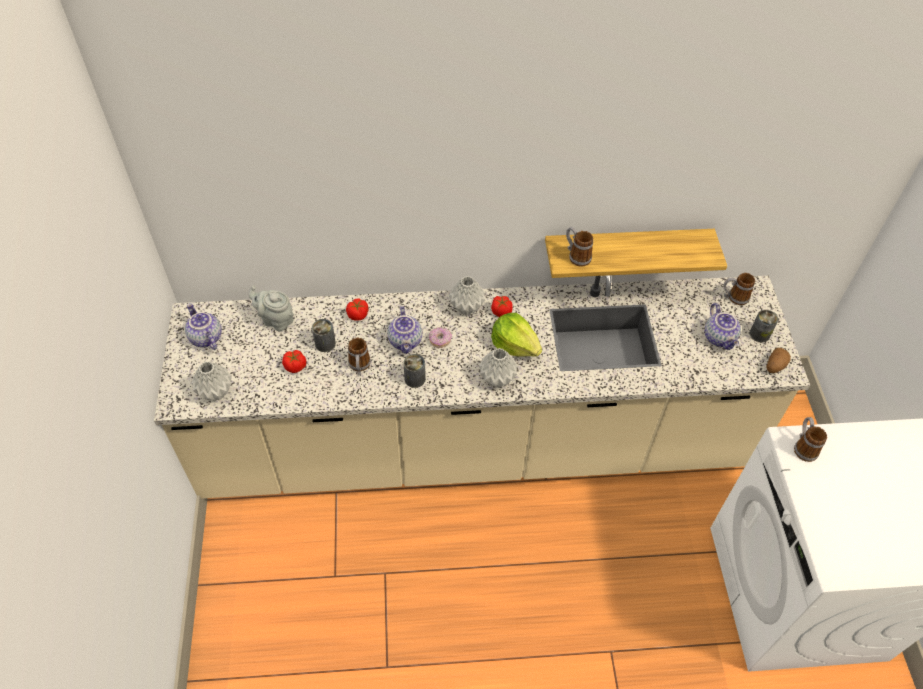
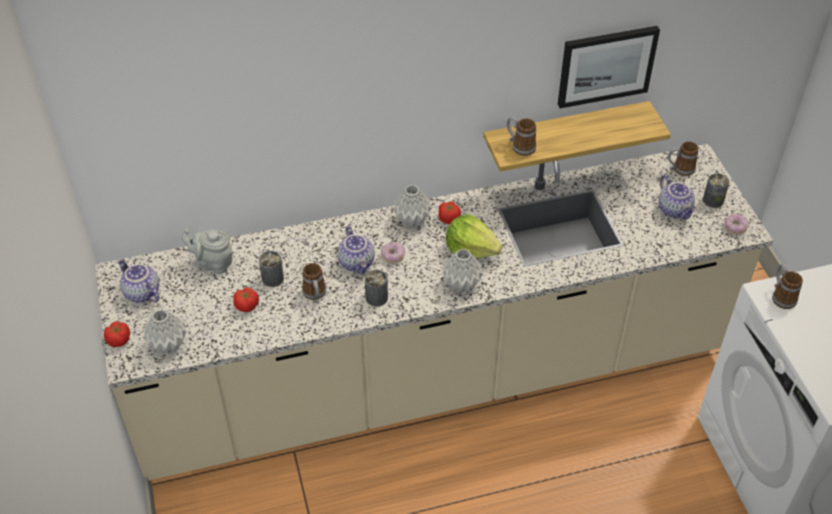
camera: 10 degrees left, 5 degrees down
(358, 315) = (300, 245): tomato -> tomato (119, 340)
(674, 190) = (606, 65): none -> picture
(774, 366) = (734, 228): potato -> donut

